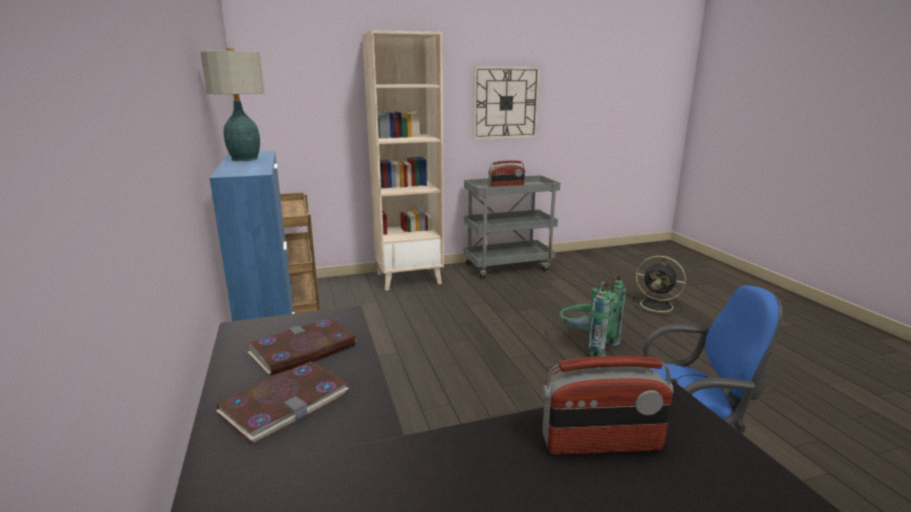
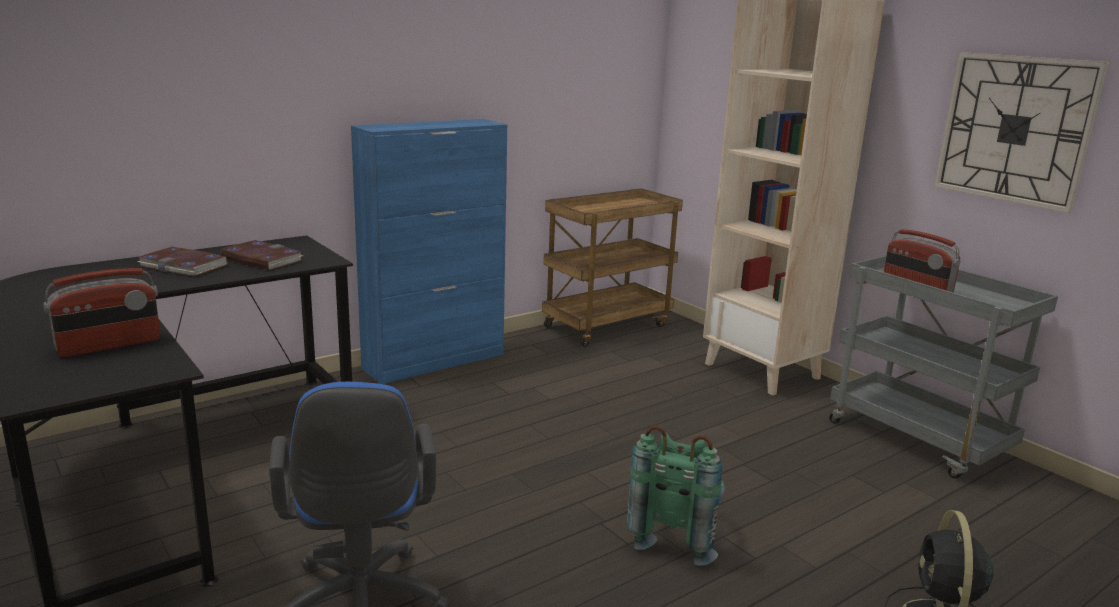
camera: 70 degrees right, 0 degrees up
(244, 159) = (444, 123): table lamp -> none
(601, 444) = (109, 345): radio -> radio turned 105 degrees counterclockwise

